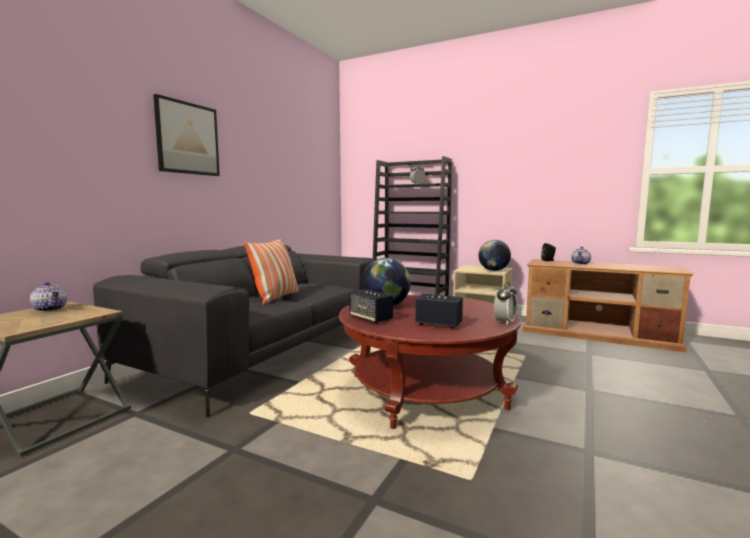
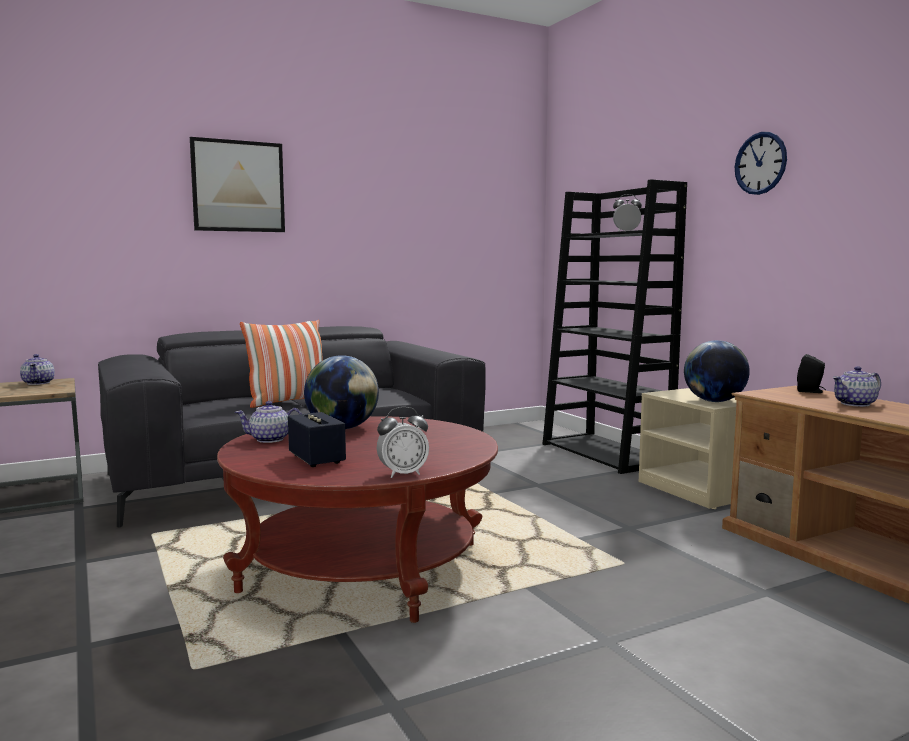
camera: 35 degrees right, 0 degrees up
(370, 319) = (270, 439): speaker -> teapot
(498, 152) = (760, 163): none -> wall clock

